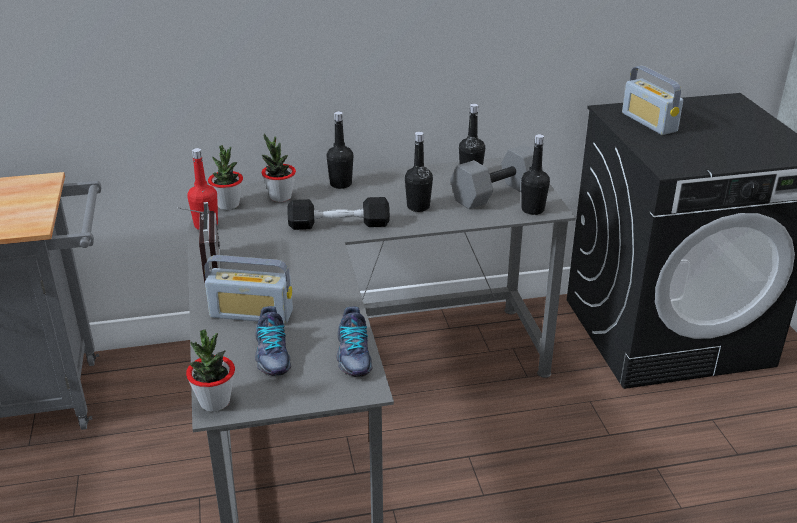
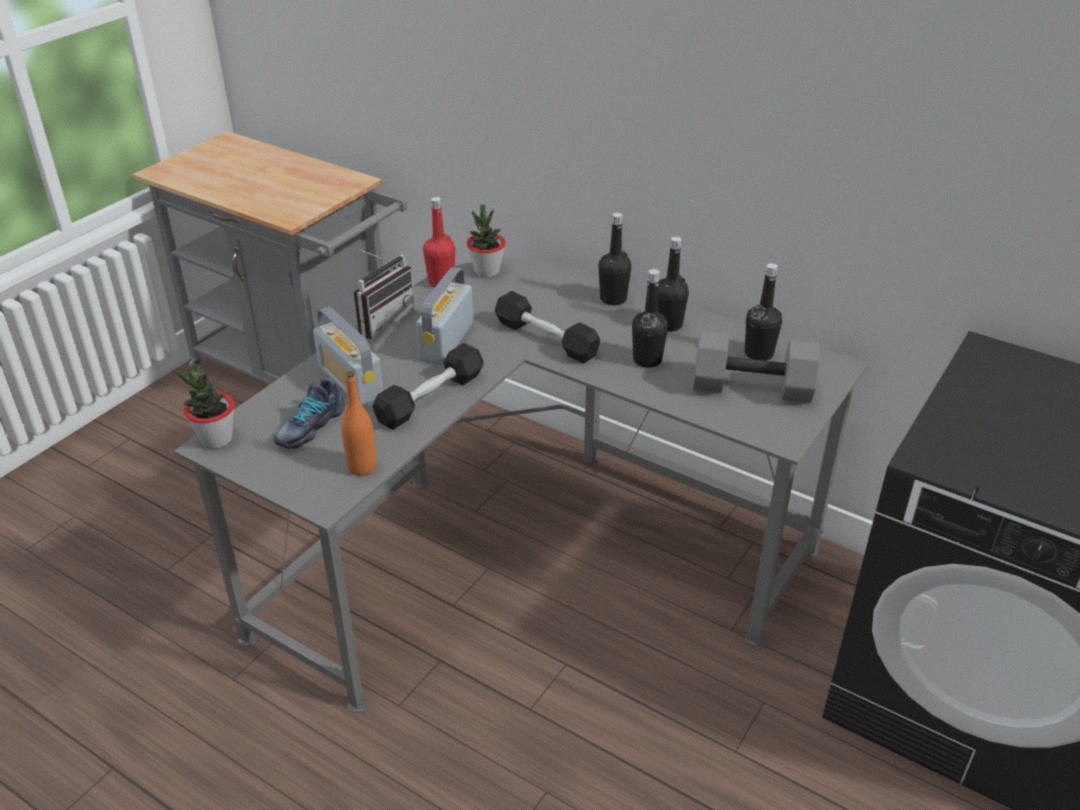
camera: 45 degrees right, 5 degrees up
(280, 197) = (540, 285): potted plant -> none
(325, 293) = (430, 398): none -> black dumbbell
(353, 355) = (362, 467): shoe -> orange bottle
(532, 210) = (762, 427): black bottle -> black bottle (668, 325)
(649, 122) = (1013, 389): radio -> radio (446, 341)

